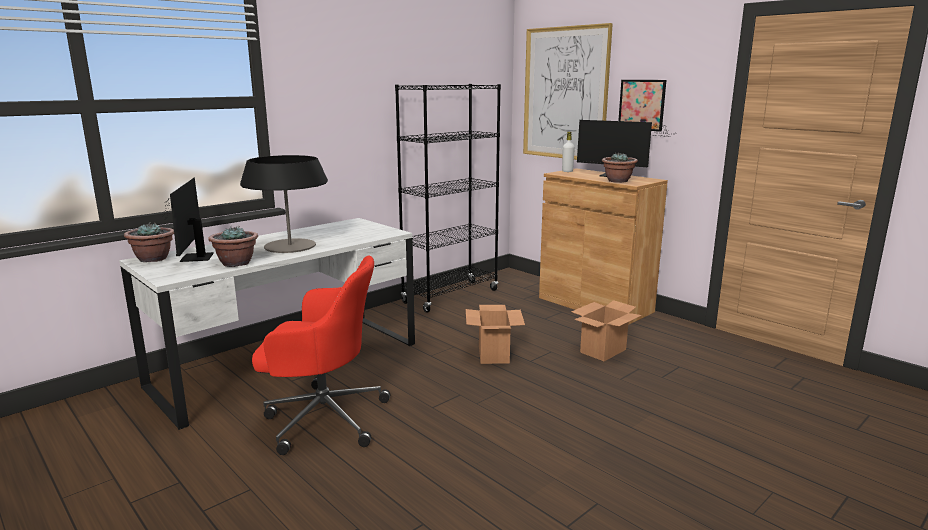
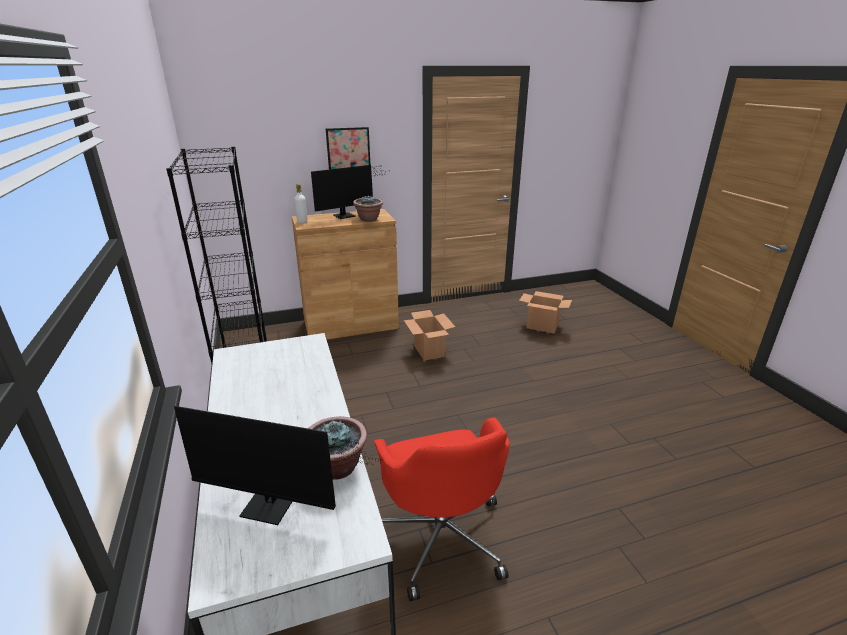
camera: 65 degrees left, 10 degrees up
(153, 259) = (229, 559): potted plant -> none
(290, 246) = (295, 414): table lamp -> none
(323, 418) = (442, 536): red office chair -> red office chair turned 135 degrees clockwise
(493, 354) = (394, 399): cardboard box -> cardboard box (542, 326)
(565, 94) = (260, 145): picture -> none

